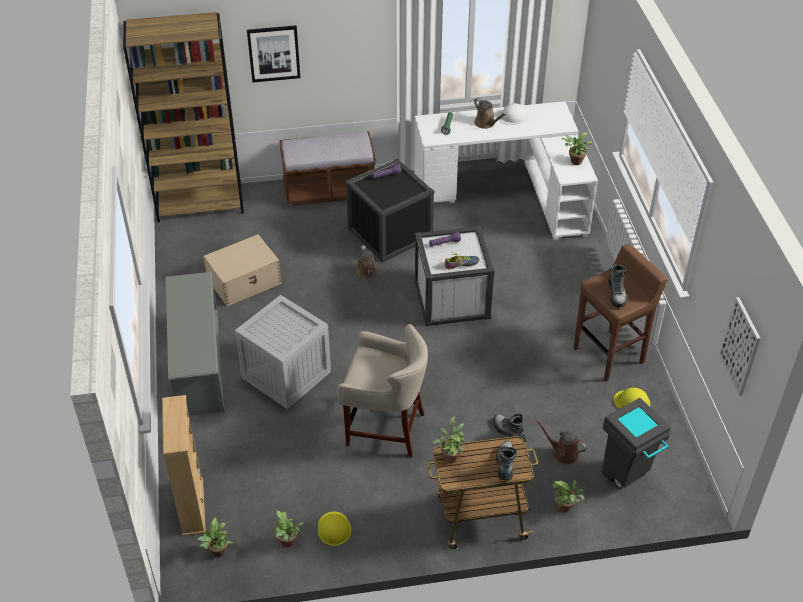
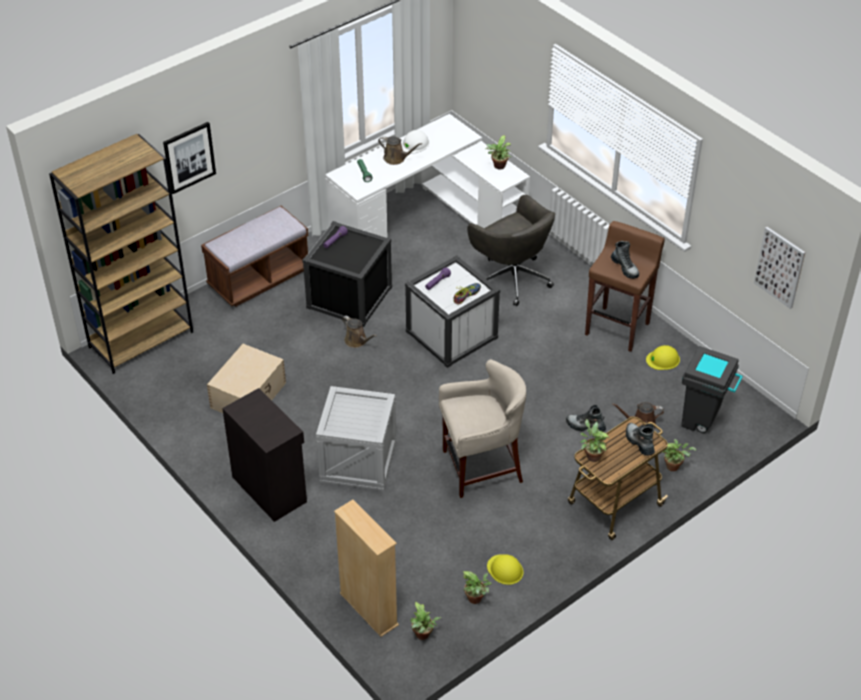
camera: 30 degrees left, 0 degrees up
(198, 365) = (270, 488): grey shoe rack -> black cabinet
(544, 271) = (512, 278): none -> grey office chair

